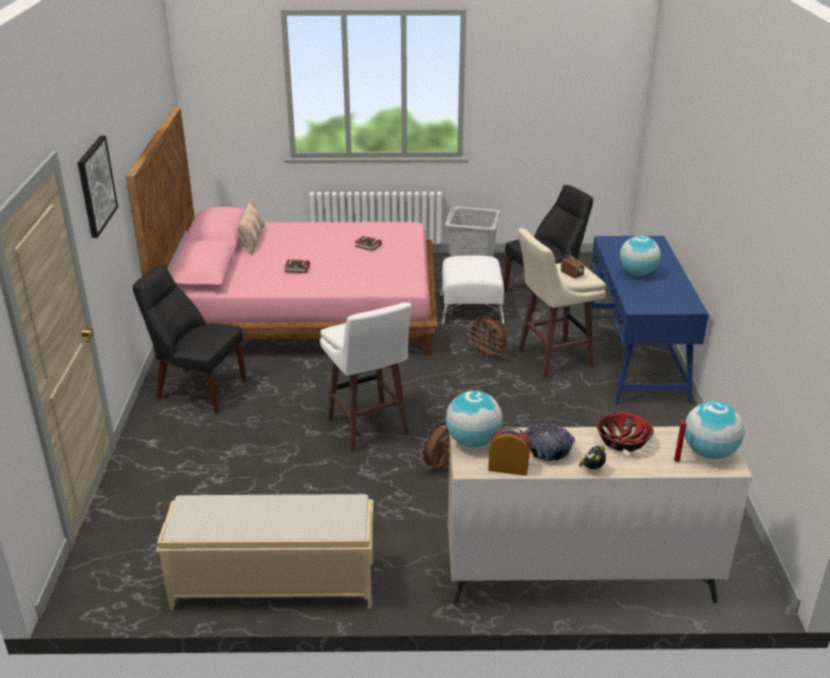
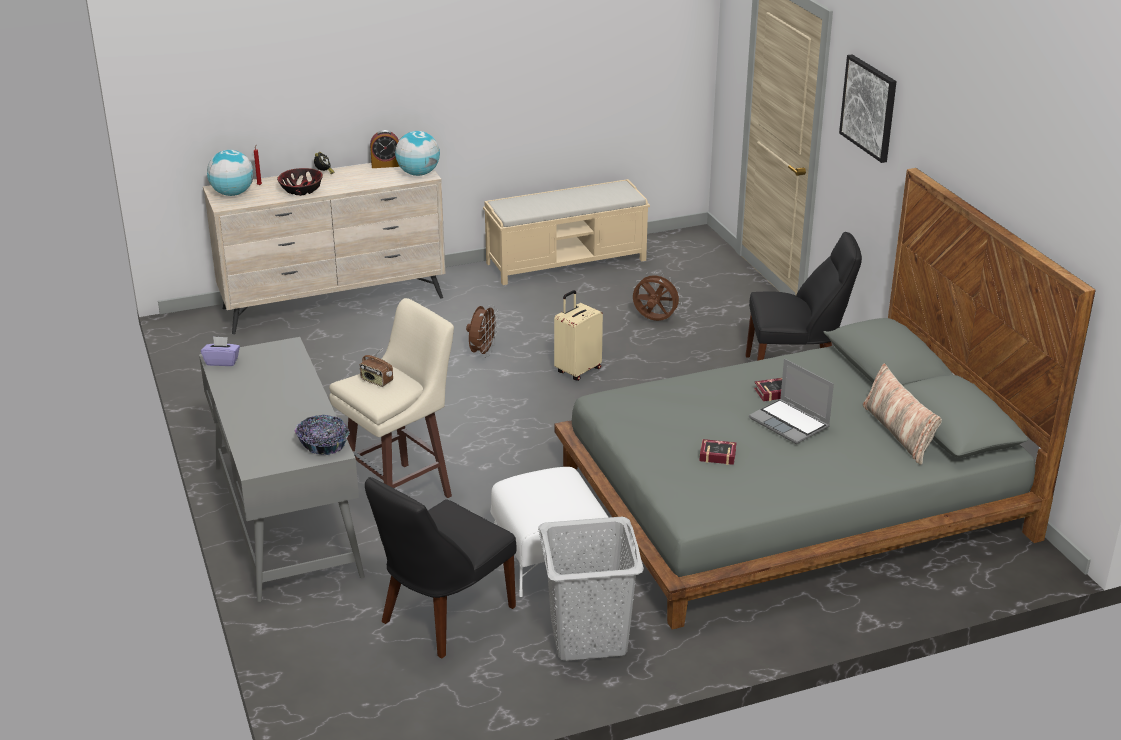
camera: 160 degrees right, 0 degrees up
(305, 308) = (791, 501): pink bed -> grey bed
(308, 251) = (790, 423): none -> laptop
(368, 429) = (577, 370): white stool -> beige suitcase
(488, 355) = (489, 481): brown fan -> brown fan (654, 320)
(547, 450) = (359, 177): bowl -> bowl (323, 445)
(634, 357) = (287, 519): blue desk -> grey desk
(637, 273) = (286, 397): globe -> none
(688, 304) = (222, 361): none -> purple tissue box

